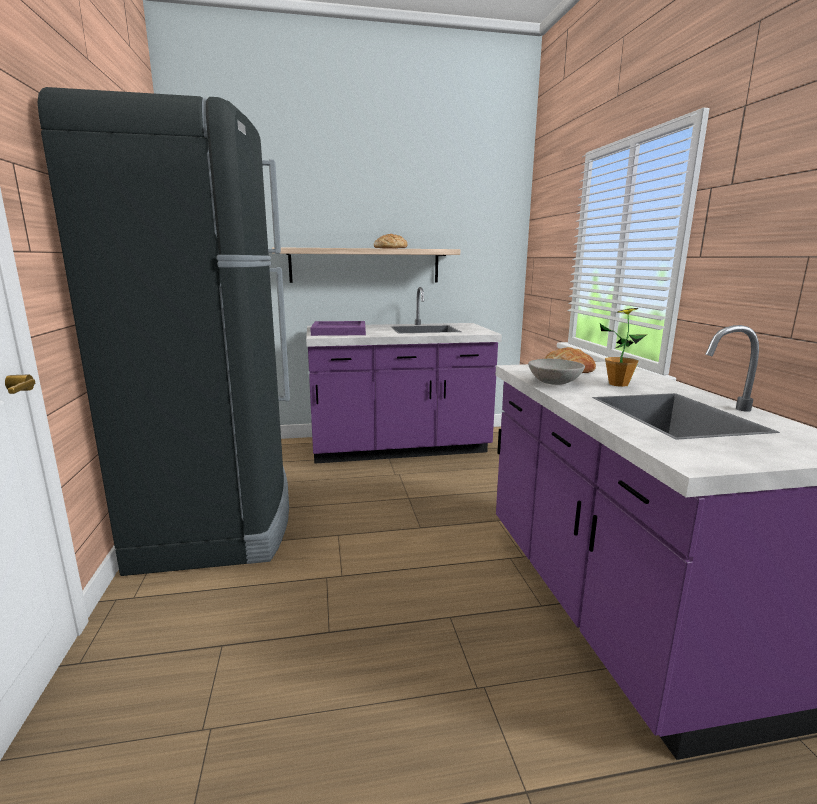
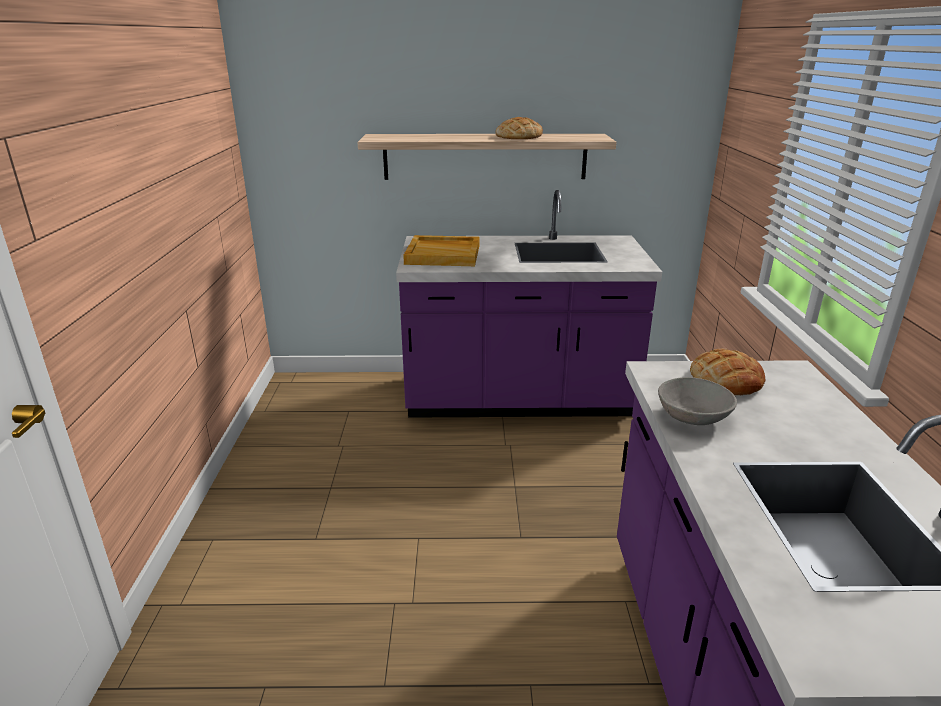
camera: 10 degrees right, 10 degrees up
(218, 521) = (284, 501): black fridge -> none
(339, 331) = (444, 254): purple tray -> beige tray
(618, 384) = (784, 429): potted plant -> none

